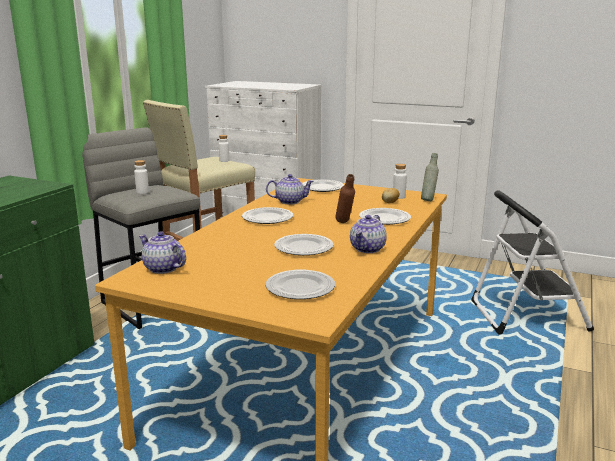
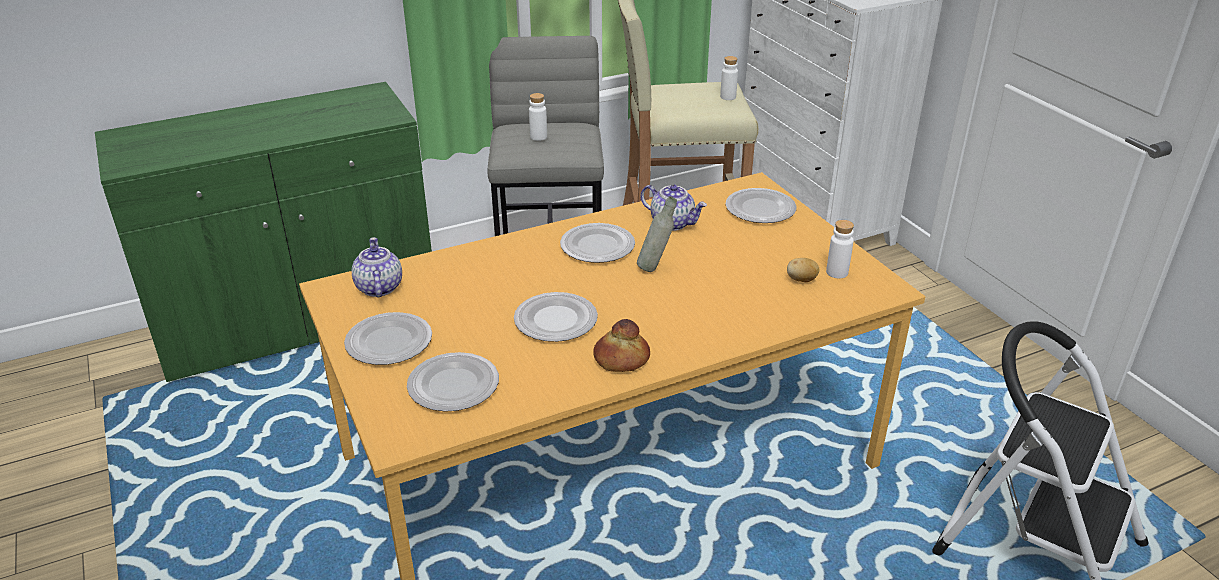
camera: 40 degrees right, 15 degrees up
(345, 223) = (671, 298): brown bottle -> none
(368, 249) = (621, 359): teapot -> bread
(385, 218) = (739, 311): plate -> plate (390, 342)
(428, 200) = (869, 298): grey bottle -> grey bottle (655, 268)

